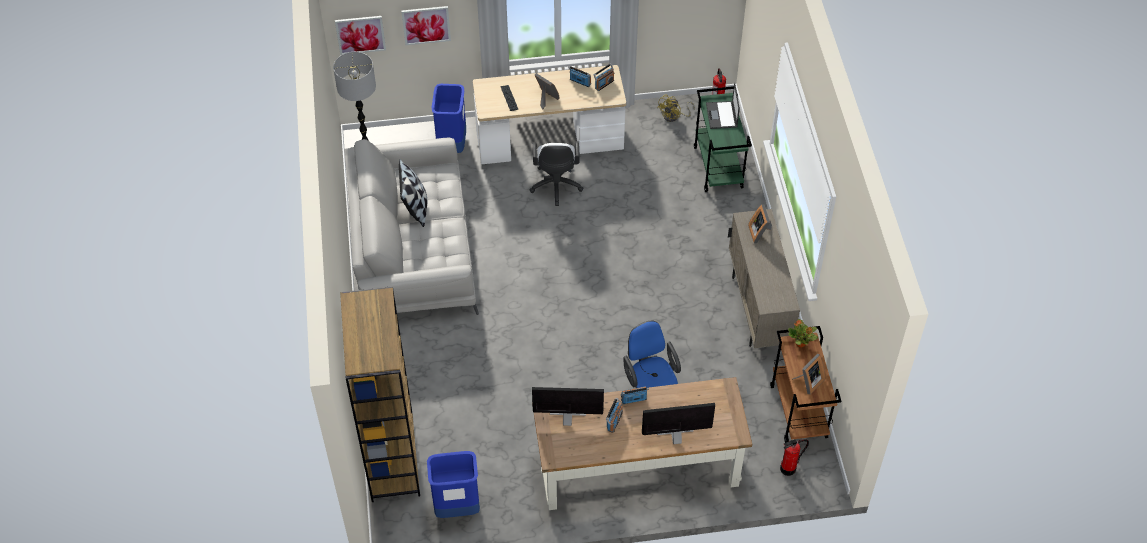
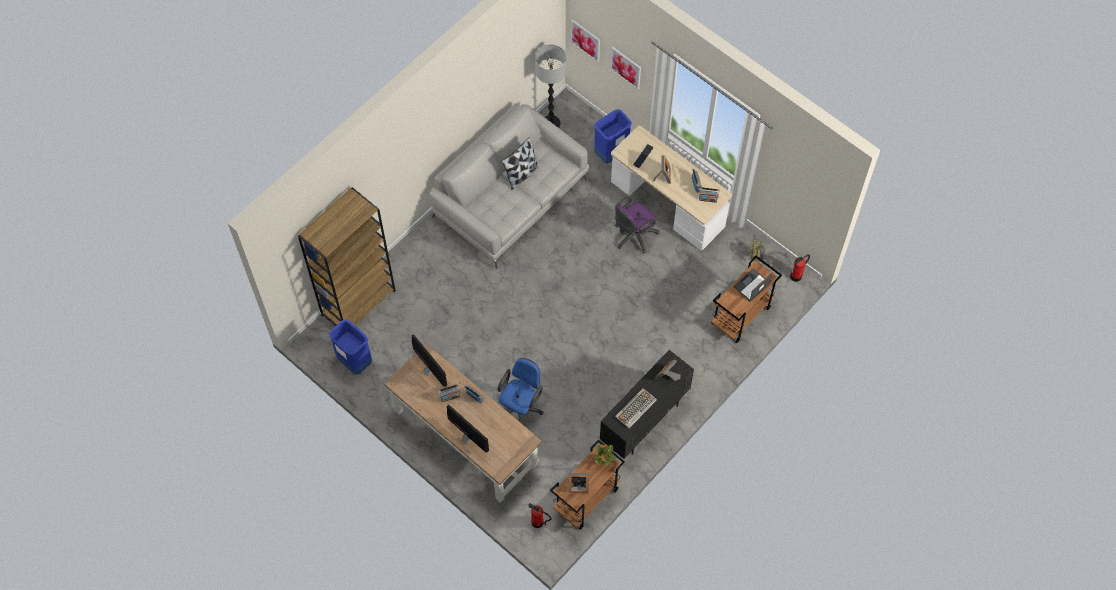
camera: 50 degrees right, 10 degrees up
(556, 187) = (633, 236): white office chair -> purple office chair
(718, 167) = (740, 316): green cart -> brown cart
(758, 310) = (644, 421): beige cabinet -> black cabinet
(772, 279) = (635, 409): none -> keyboard

